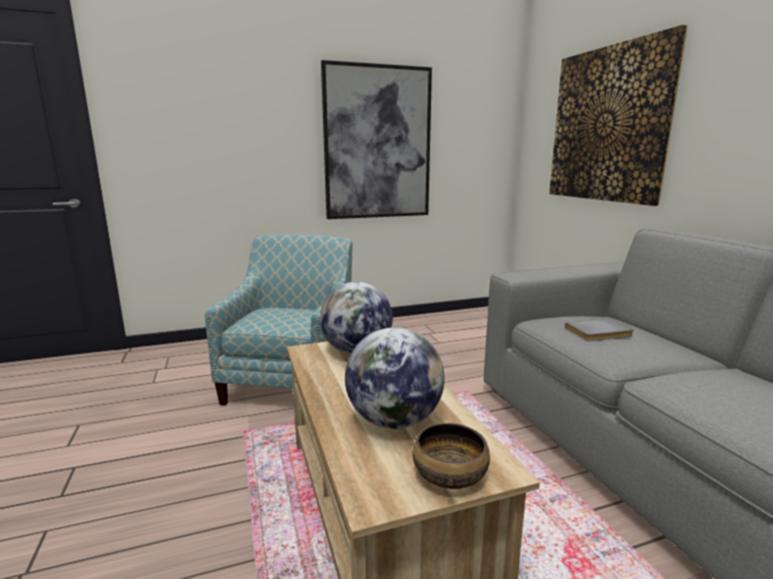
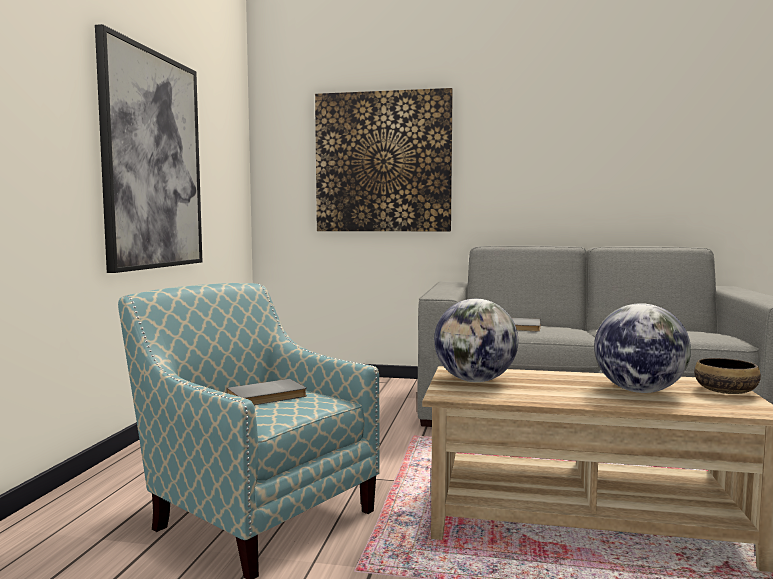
camera: 60 degrees left, 10 degrees down
(285, 313) = (268, 396): none -> grey book

